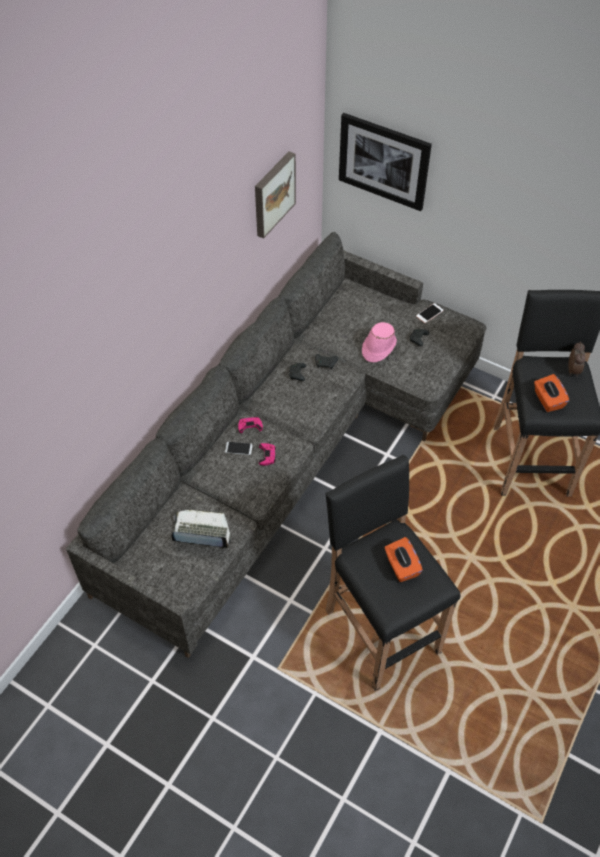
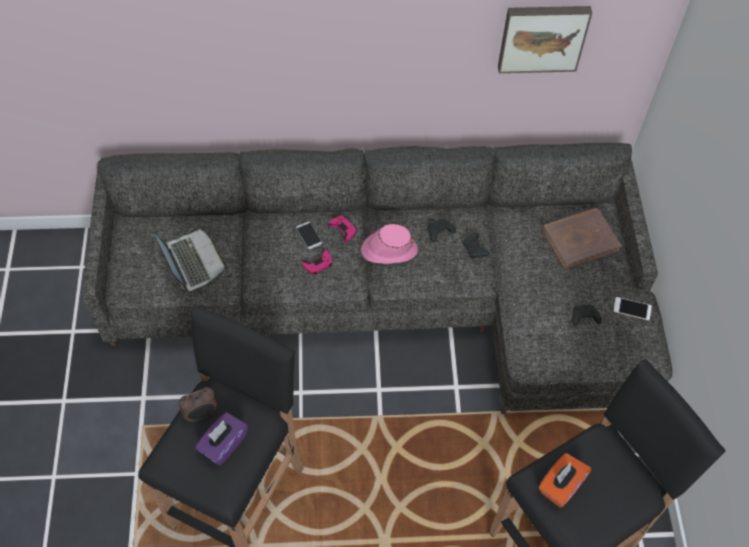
camera: 55 degrees right, 5 degrees up
(361, 308) = (579, 240): none -> brown book
(378, 347) = (539, 285): pink hat -> pink hat (388, 250)
(384, 161) = (694, 103): picture -> none
(401, 566) = (223, 444): orange tissue box -> purple tissue box
(573, 370) = (633, 494): alarm clock -> alarm clock (201, 414)

